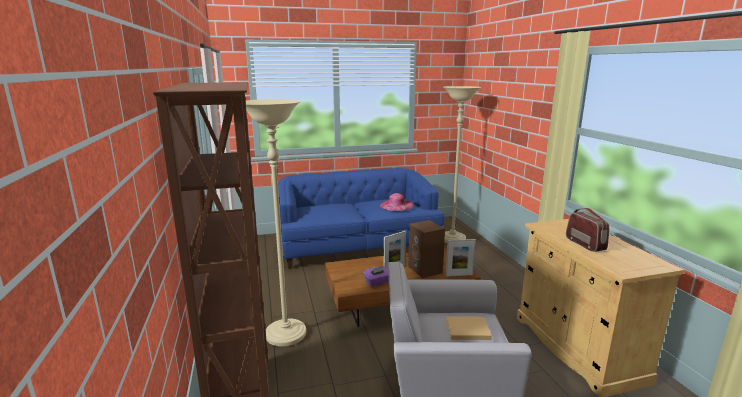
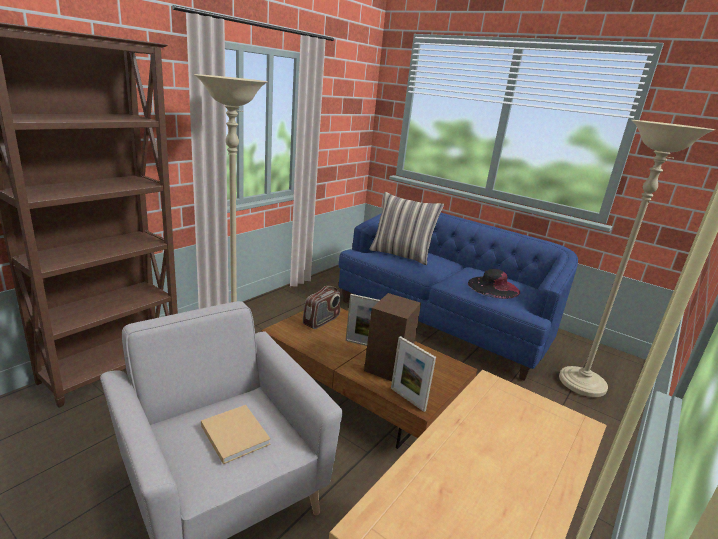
camera: 50 degrees right, 5 degrees up
(322, 211) = (401, 255): none -> pillow
(377, 283) = (316, 343): purple tissue box -> none
(397, 205) = (493, 287): pink hat -> black hat
(585, 244) = (469, 454): radio -> radio (321, 321)

